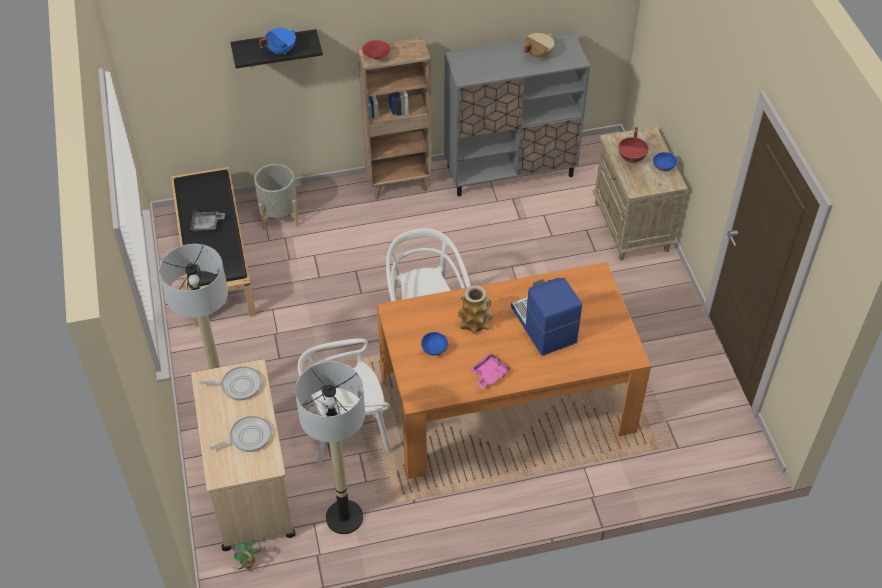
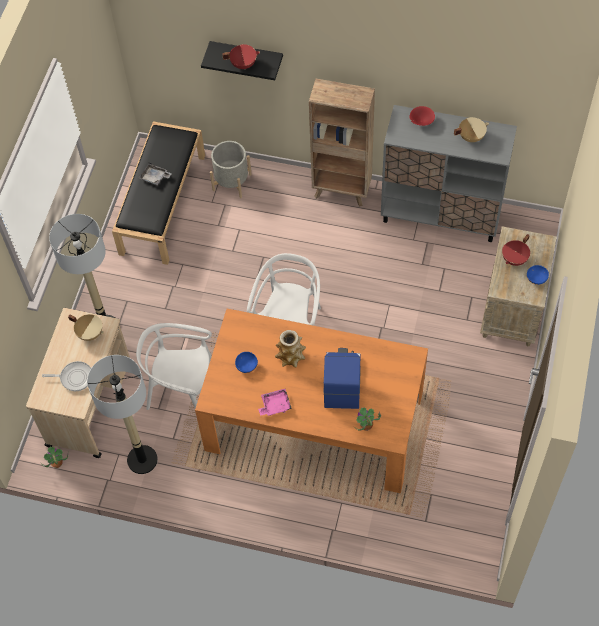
camera: 30 degrees right, 10 degrees up
(238, 385) = (90, 333): frying pan -> beige cooking pot
(280, 50) = (243, 64): blue cooking pot -> red cooking pot
(376, 57) = (324, 94): red bowl -> red bowl (421, 121)
(595, 356) = (366, 426): none -> potted plant

